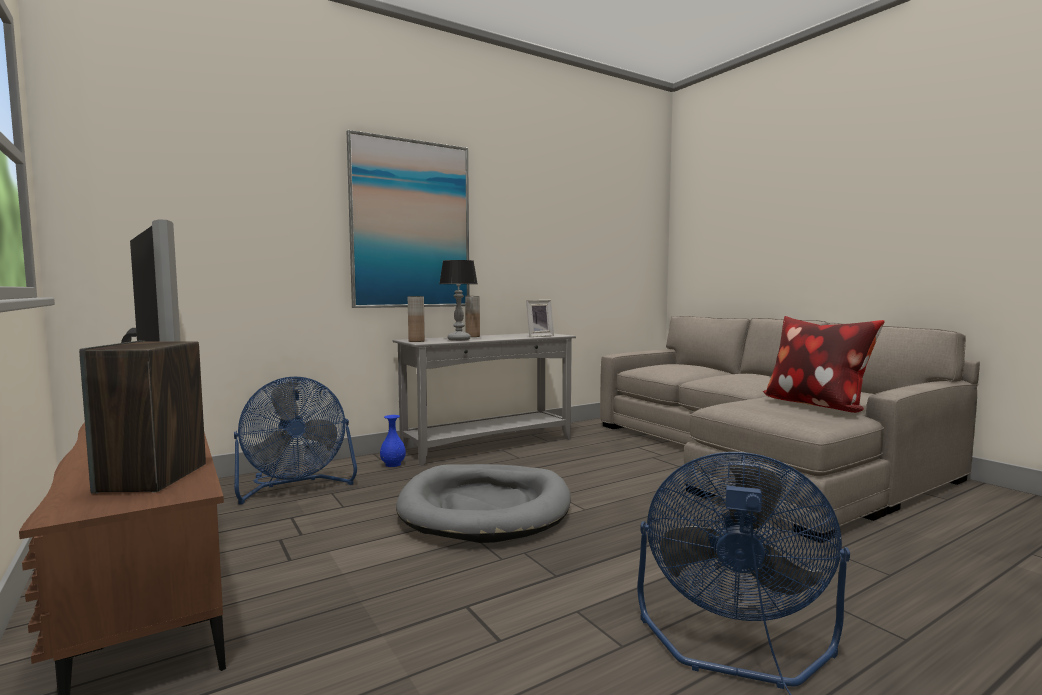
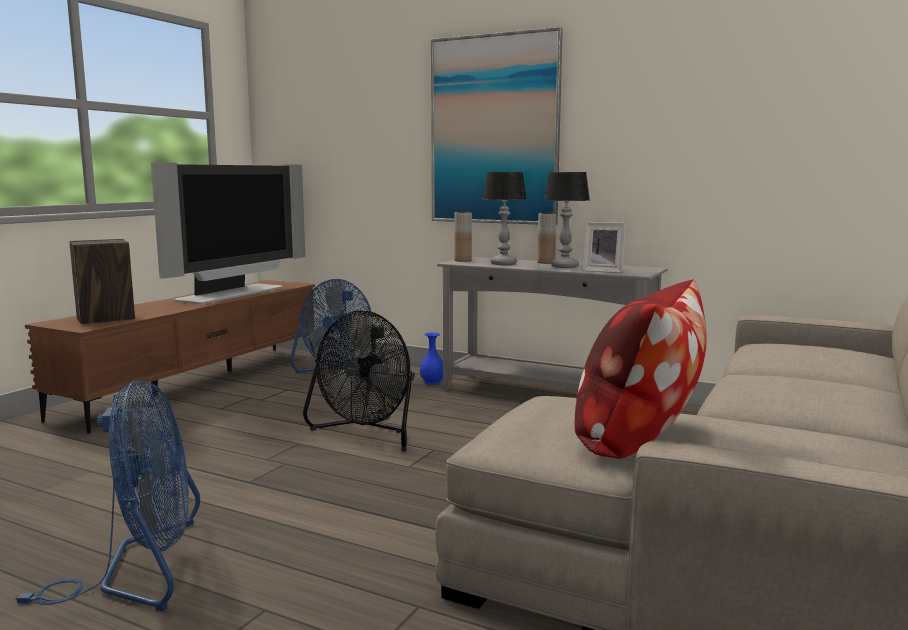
camera: 60 degrees right, 5 degrees up
(485, 508) = (367, 432): grey dog bed -> black fan
(502, 337) = (564, 266): none -> table lamp

